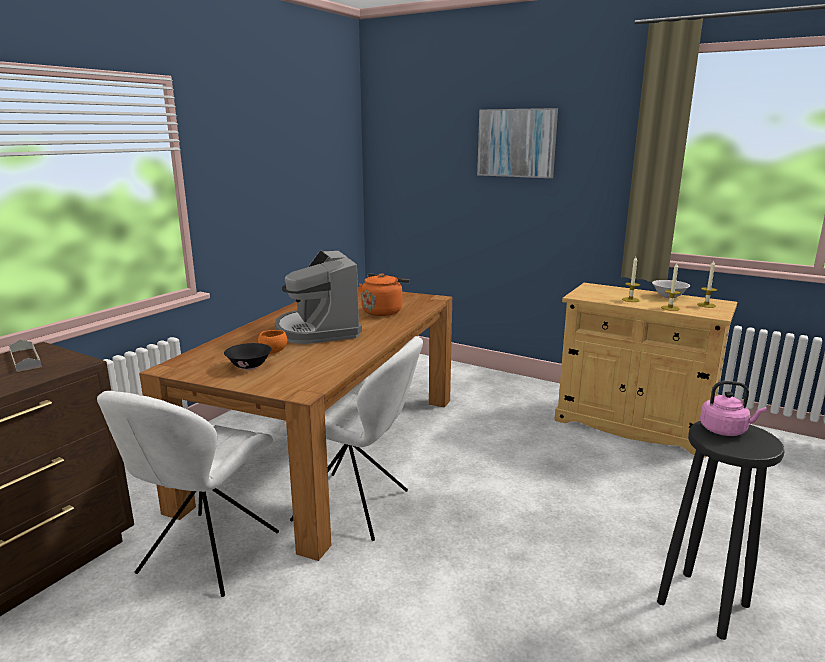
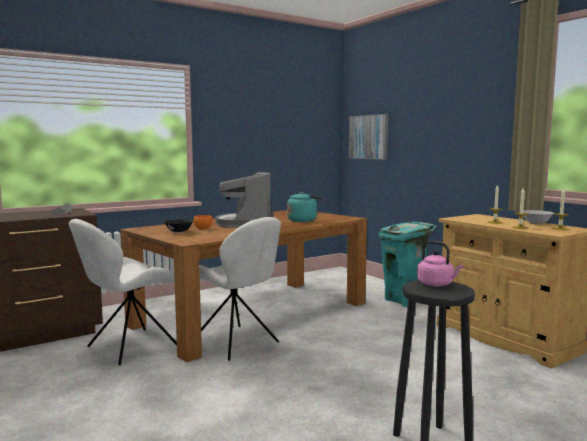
camera: 25 degrees right, 10 degrees down
(383, 311) = (303, 220): orange kettle -> turquoise kettle
(489, 387) = (405, 300): none -> turquoise trash can
(516, 143) = (437, 106): picture -> picture (368, 137)

